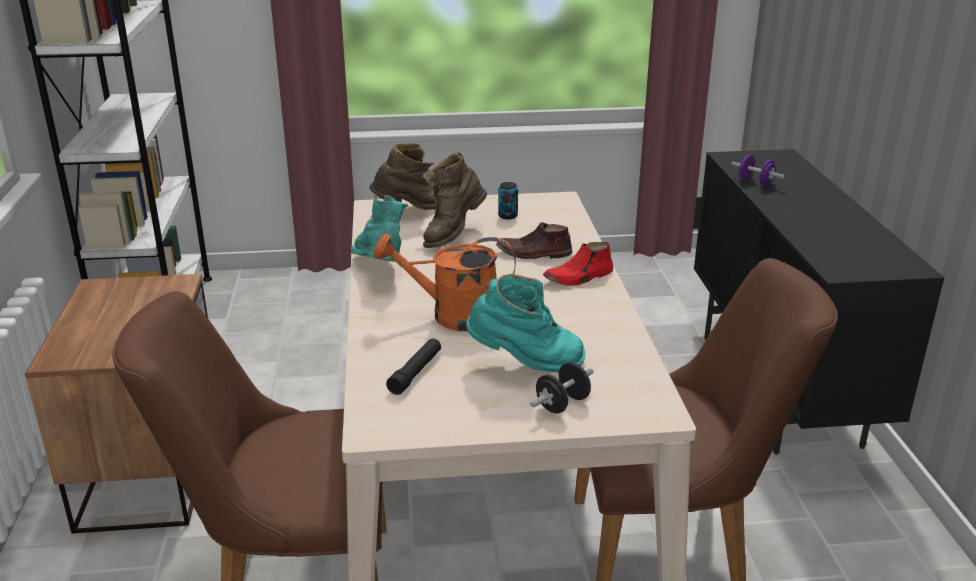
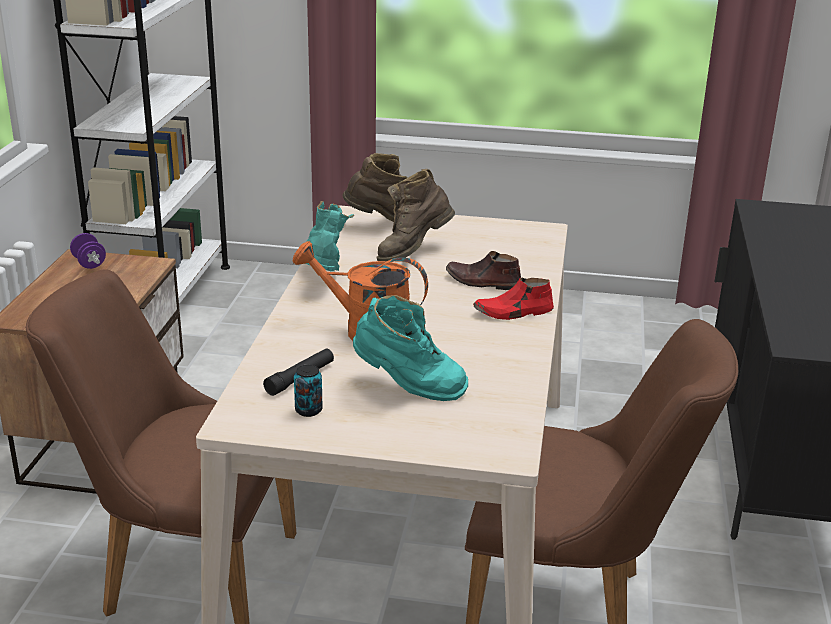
camera: 15 degrees right, 0 degrees up
(507, 216) = (479, 240): can -> can (308, 410)
(562, 404) = (420, 430): black dumbbell -> none
(755, 182) = (767, 238): purple dumbbell -> purple dumbbell (89, 263)

